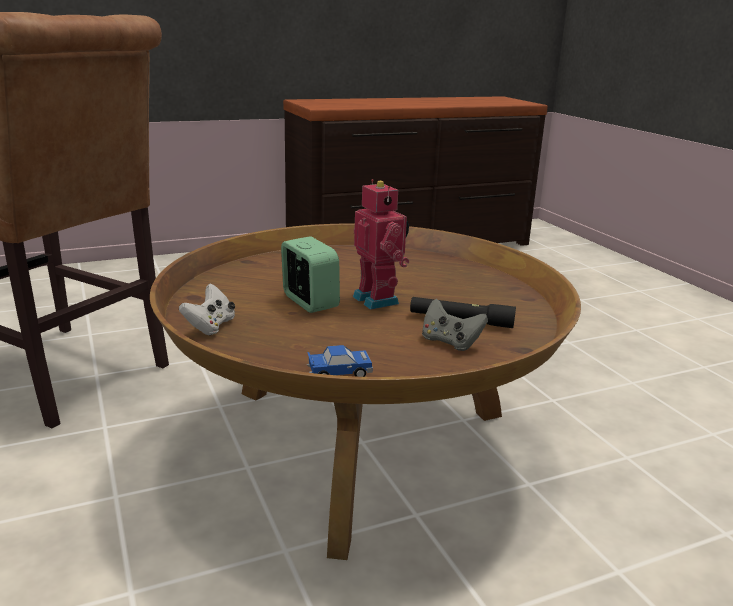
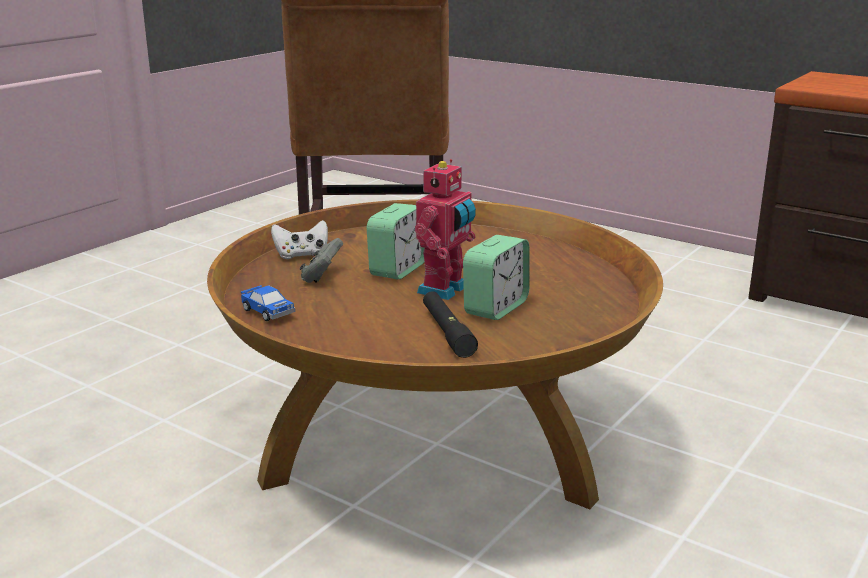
camera: 60 degrees right, 0 degrees up
(433, 295) = (496, 308): none -> alarm clock
(450, 342) = (387, 338): grey game controller -> grey game controller (322, 277)

